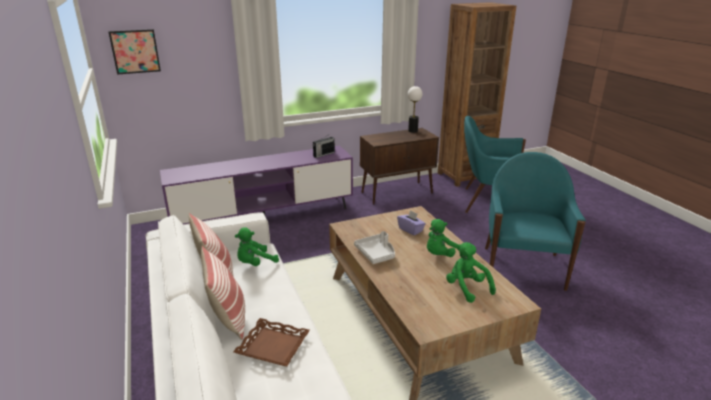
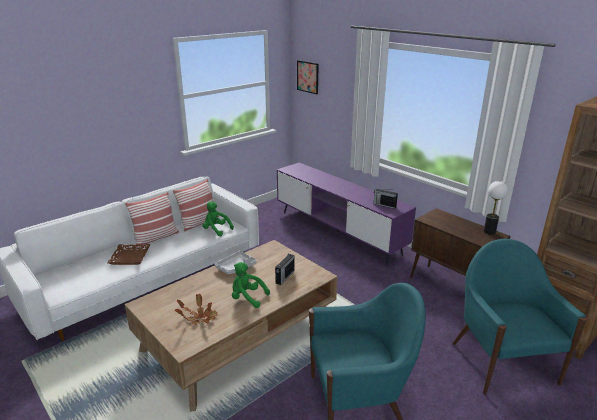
camera: 70 degrees right, 0 degrees up
(411, 230) = (284, 277): purple tissue box -> radio
(467, 288) = (199, 317): green plush toy -> potted plant

